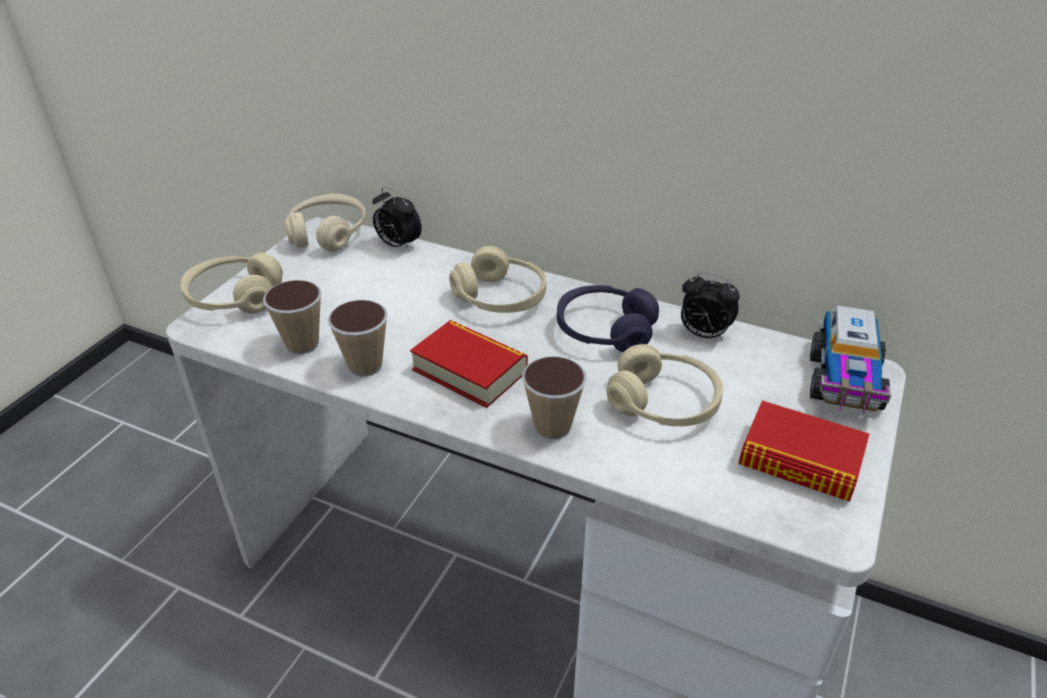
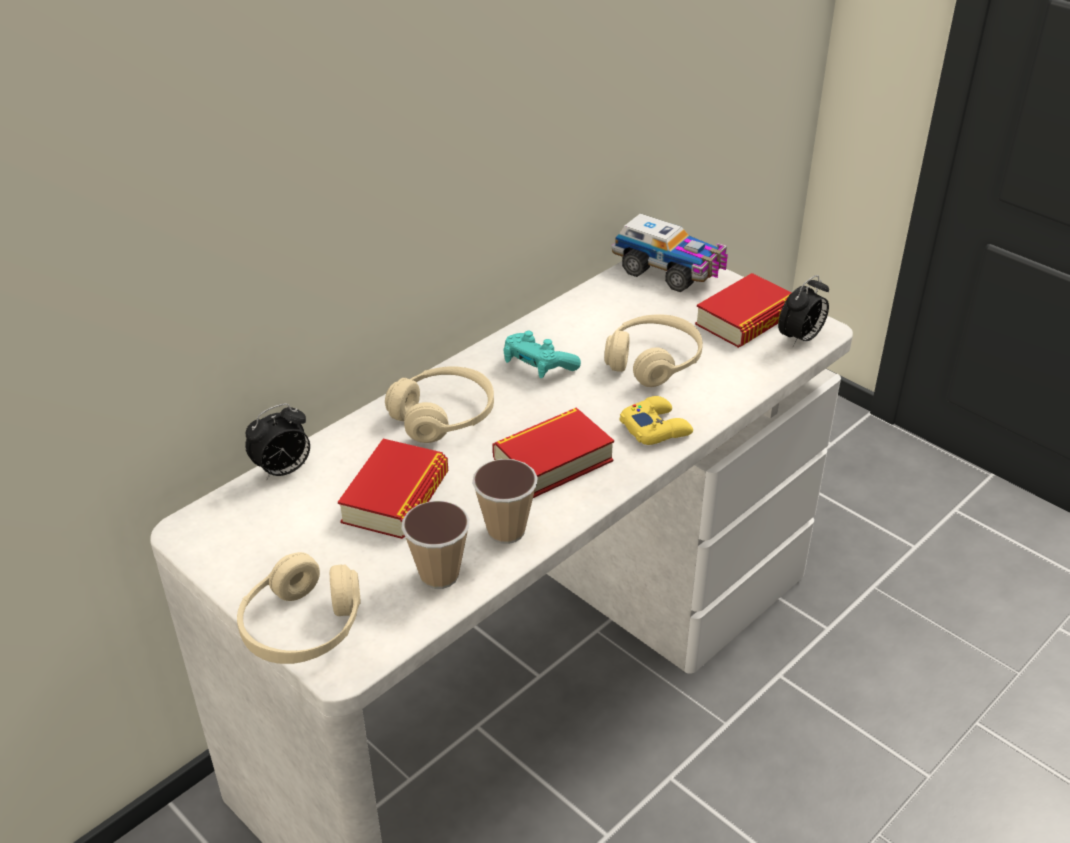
camera: 70 degrees left, 0 degrees up
(328, 233) = (207, 526): beige headphones -> none
(386, 301) = (395, 498): none -> book
(552, 426) = (655, 428): cup -> yellow game controller
(605, 331) = (538, 366): purple headphones -> turquoise game controller
(703, 334) = (574, 315): alarm clock -> alarm clock (800, 339)

